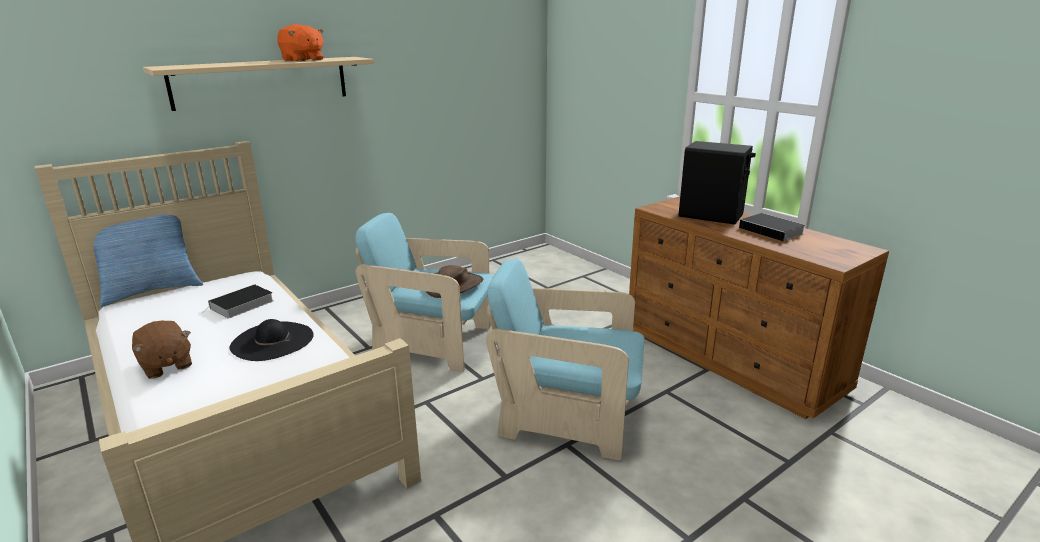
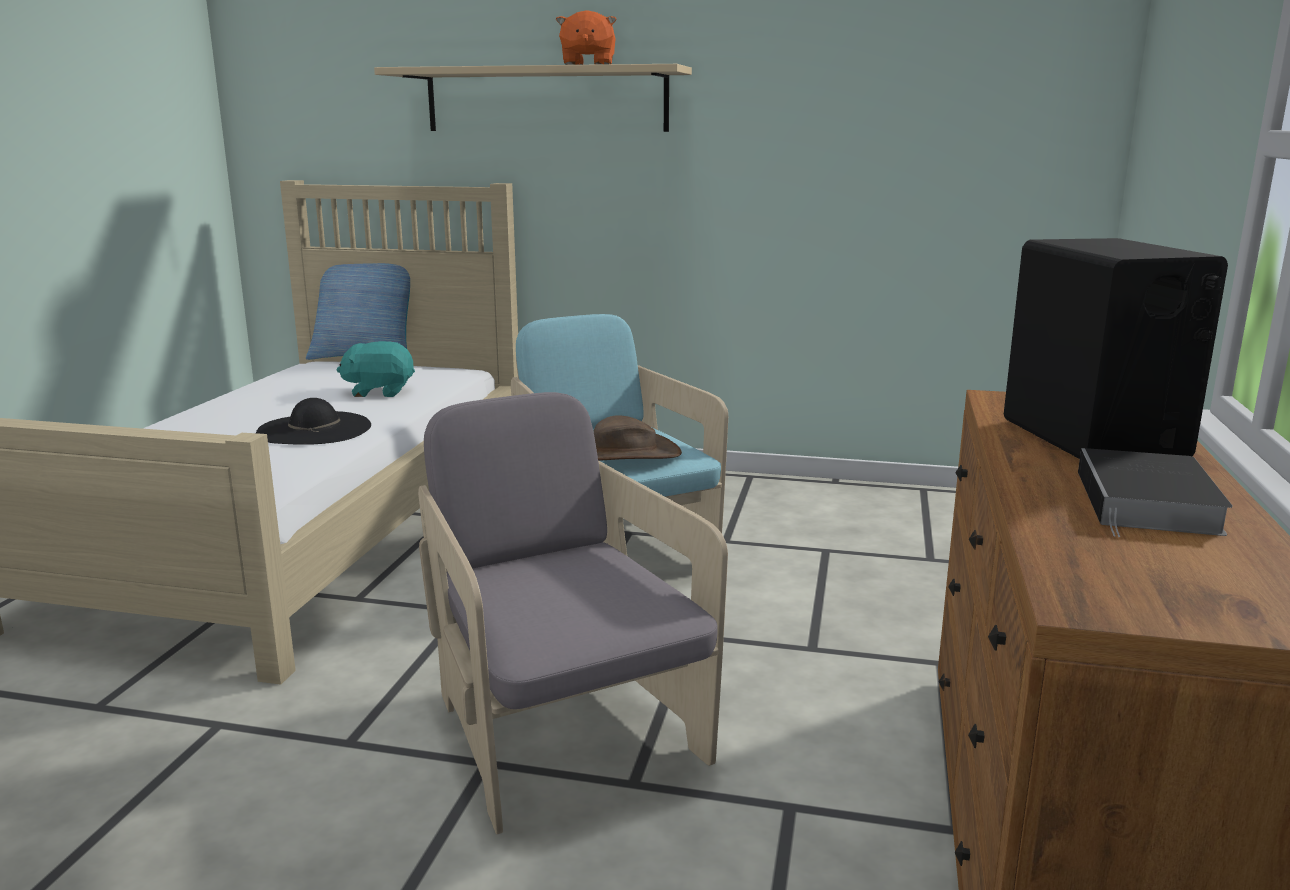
camera: 50 degrees right, 5 degrees down
(166, 366) = (210, 416): brown plush toy -> none
(241, 305) = (379, 392): book -> turquoise plush toy
(567, 417) = (562, 733): turquoise armchair -> grey armchair

